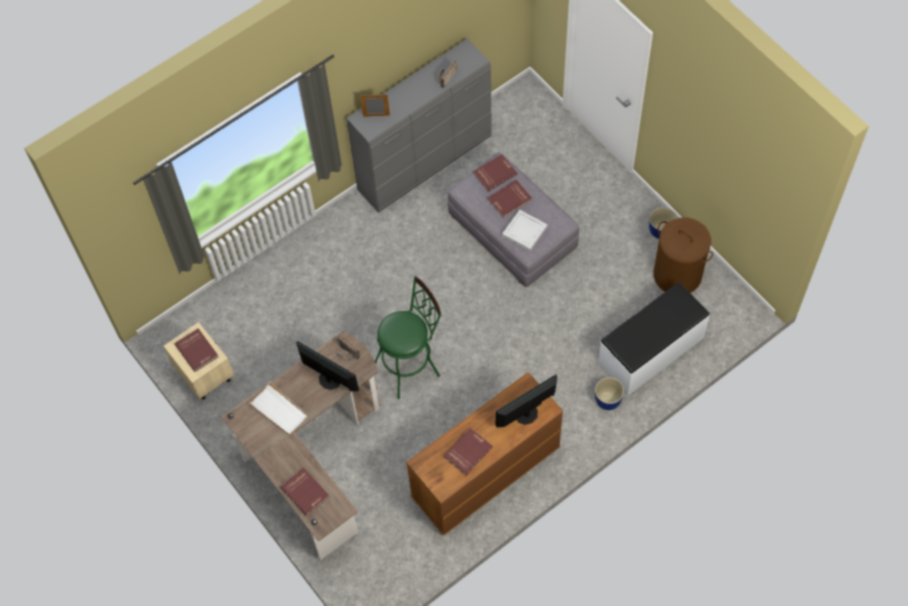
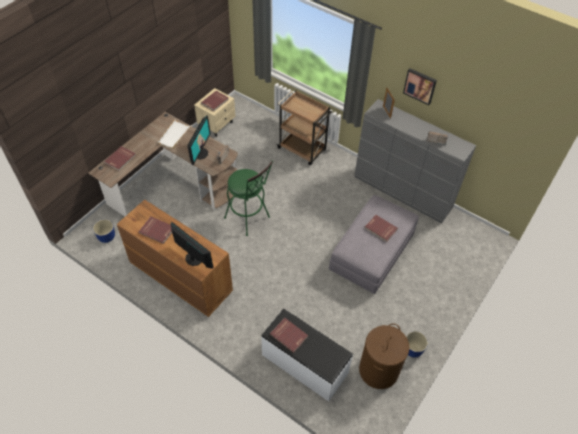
camera: 70 degrees right, 10 degrees down
(301, 265) = (302, 150): none -> brown cart
(386, 56) = (420, 85): none -> picture
(494, 173) = (398, 215): red book -> red book (289, 335)
(524, 231) = (358, 242): white tray -> none
(607, 401) = (254, 342): planter -> planter (106, 237)

